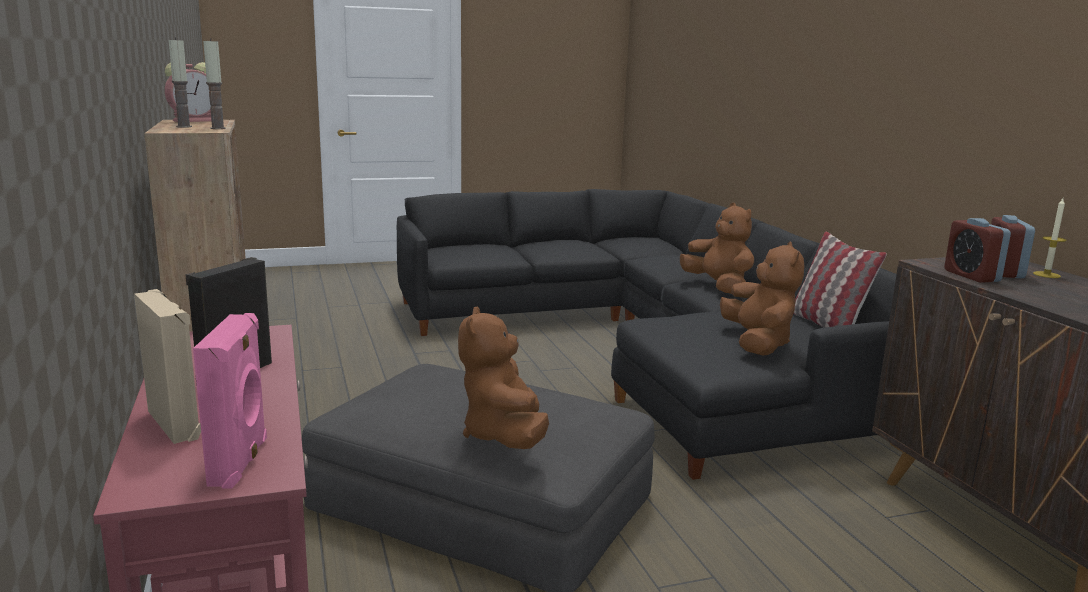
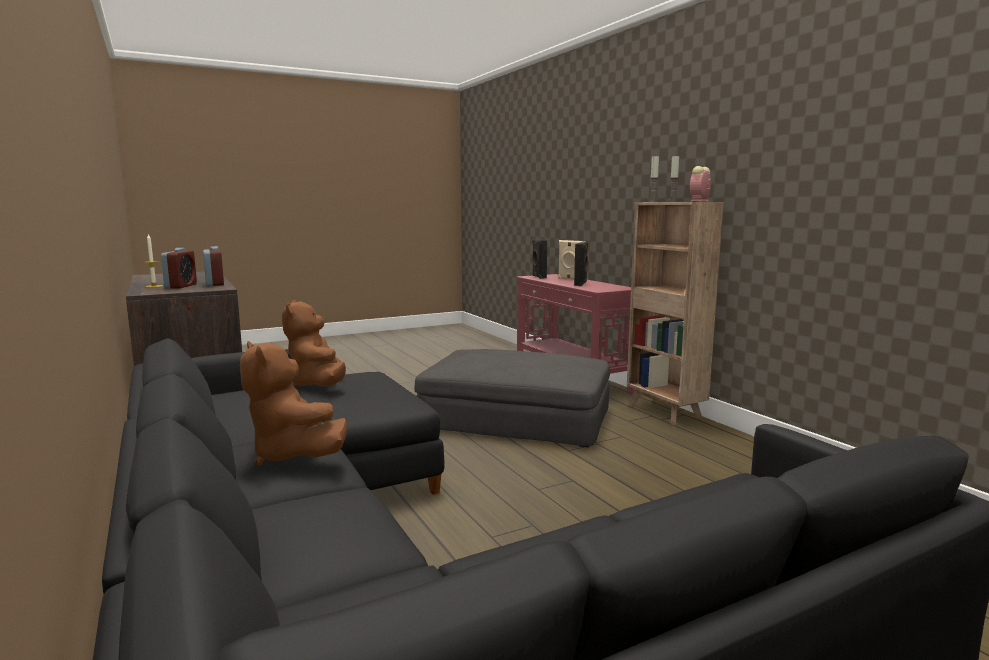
camera: 170 degrees right, 5 degrees down
(241, 462) = (538, 277): pink speaker -> black speaker
(504, 436) = (494, 349): brown plush toy -> none
(827, 325) = (223, 407): pillow -> none

